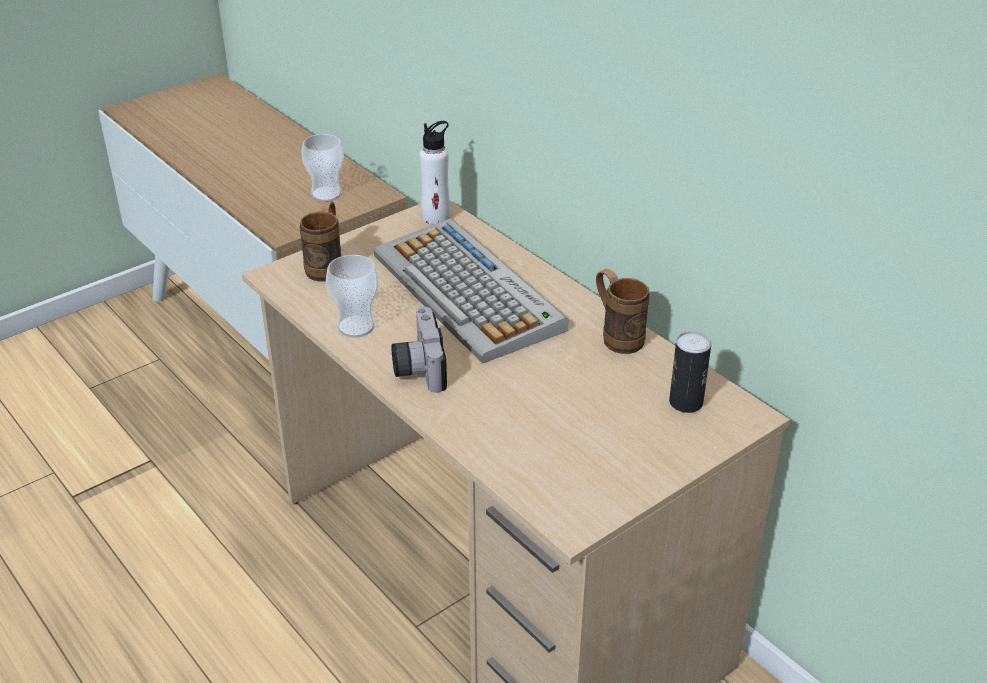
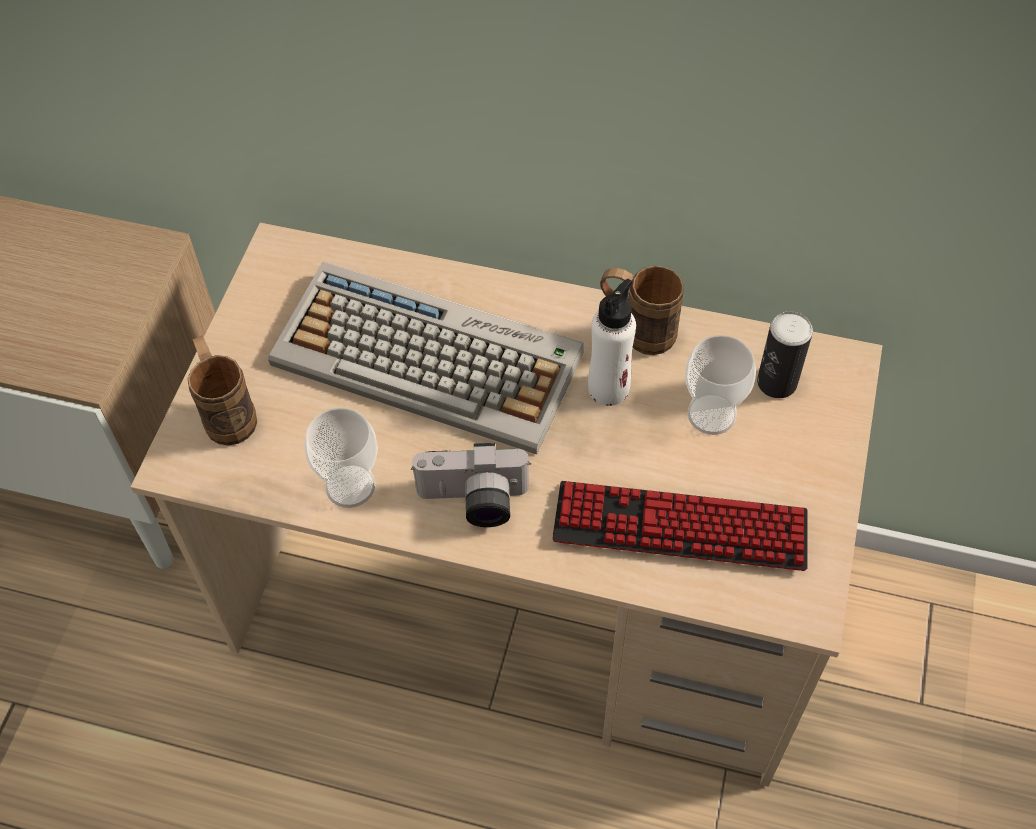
camera: 35 degrees left, 20 degrees up
(326, 194) = (82, 282): cup -> cup (711, 414)
(417, 367) = (473, 502): camera -> camera turned 45 degrees counterclockwise
(436, 217) = (287, 262): white bottle -> white bottle (609, 388)
(533, 441) = (680, 528): none -> keyboard

